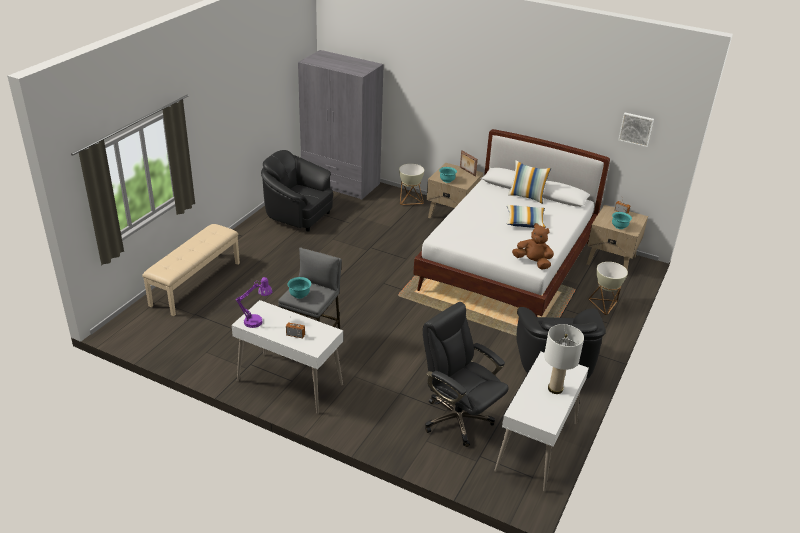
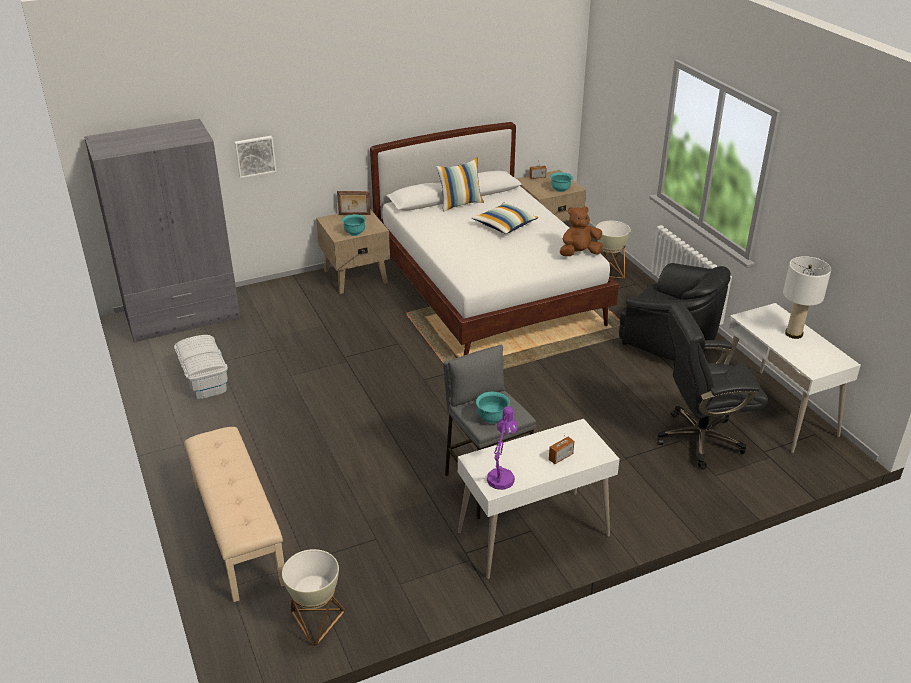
camera: 50 degrees left, 0 degrees up
(298, 215) = (204, 379): black armchair -> white storage box
(409, 201) = (291, 289): planter -> planter (316, 623)
(636, 129) = (533, 77): picture -> picture (255, 156)

